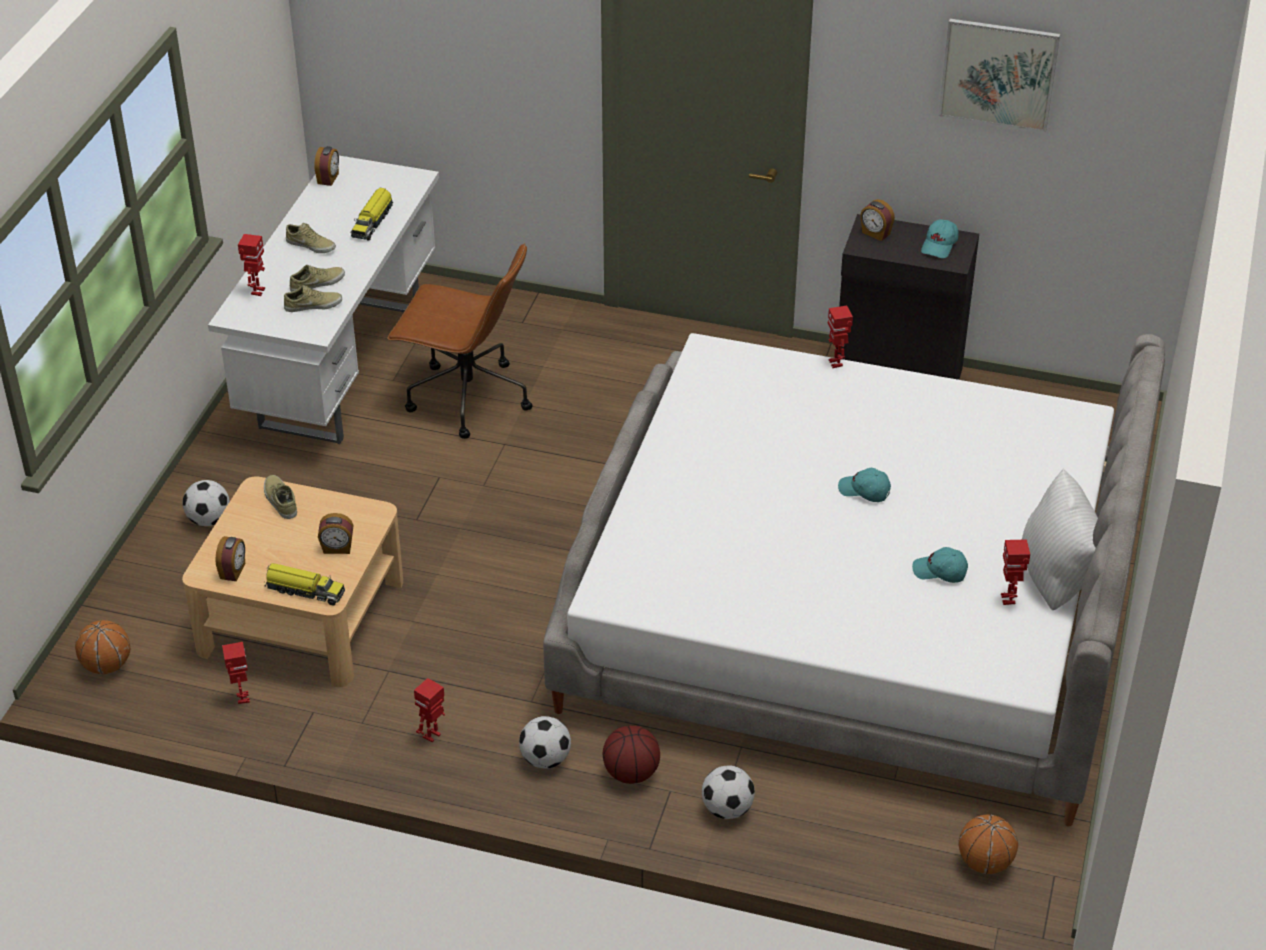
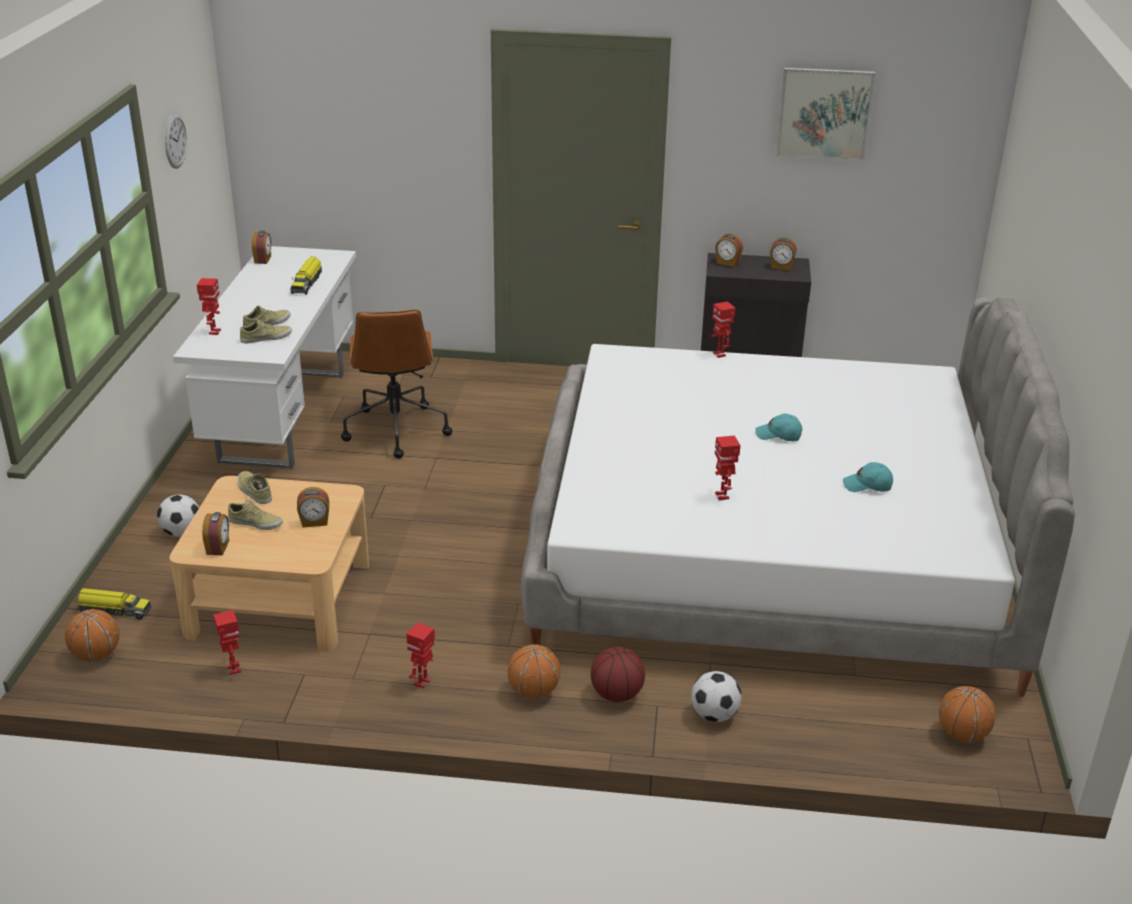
camera: 10 degrees left, 10 degrees down
(224, 64) = (175, 140): none -> wall clock
(304, 590) = (289, 557): toy truck -> toy truck (114, 610)
(311, 245) = (257, 300): beige shoe -> beige shoe (256, 522)
(466, 398) = (395, 429): brown office chair -> brown office chair turned 75 degrees clockwise
(545, 759) = (534, 691): football -> basketball
(939, 245) = (781, 267): turquoise cap -> alarm clock
(1009, 599) = (935, 500): toy robot -> toy robot (722, 496)
(1057, 581) = (969, 484): white pillow -> none

